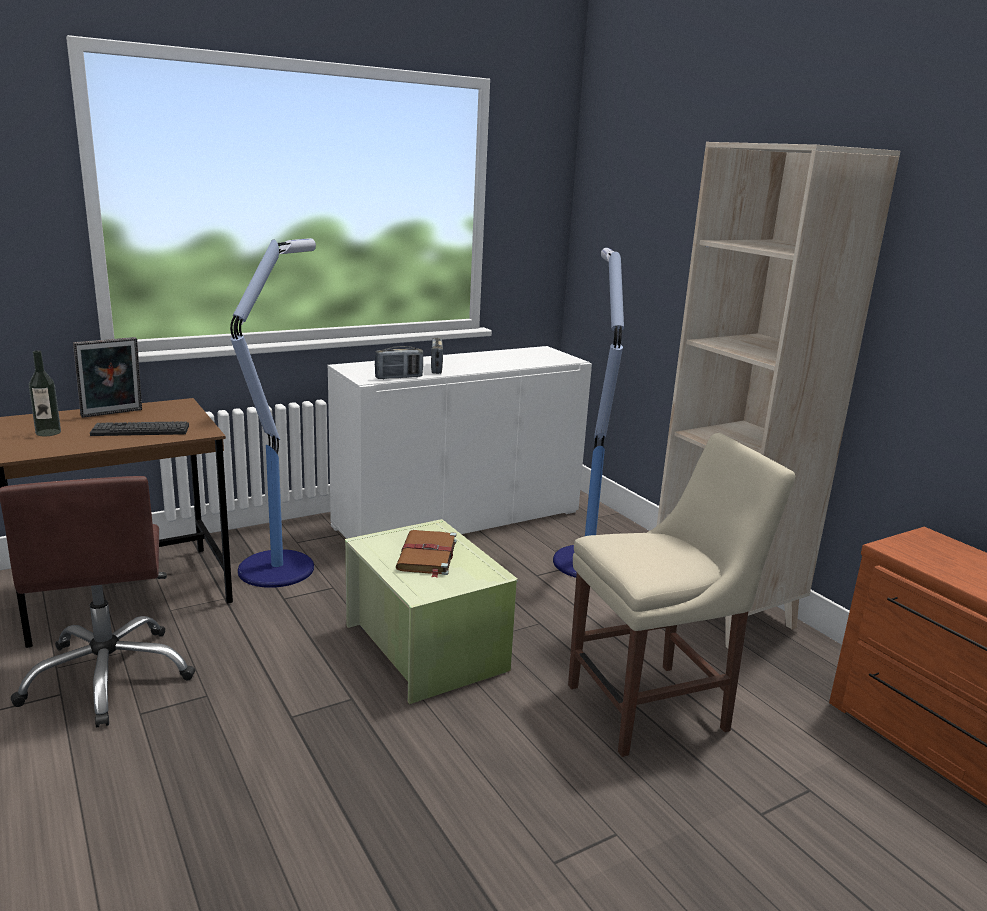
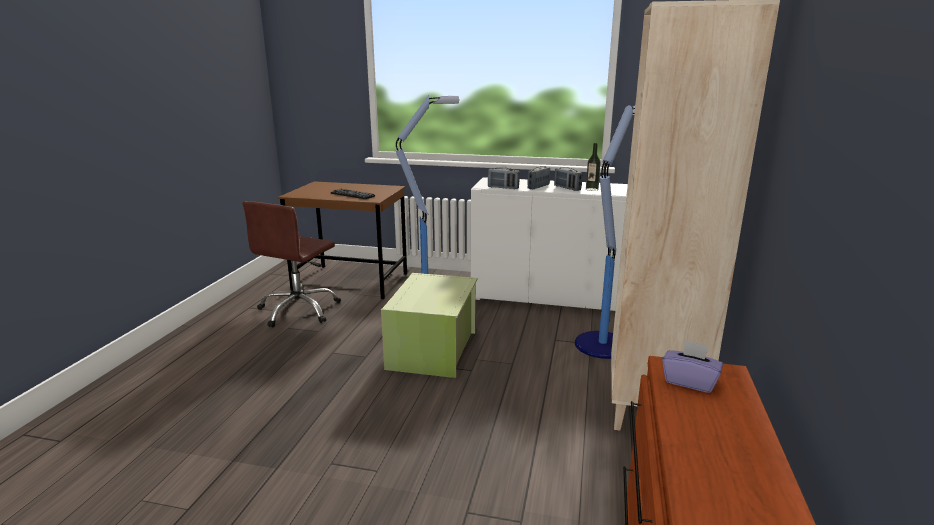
camera: 45 degrees right, 0 degrees up
(48, 432) = (320, 189): bottle -> bottle (592, 189)
(113, 414) = (358, 187): picture frame -> none
(427, 556) = (433, 291): brown book -> none
(472, 365) = (567, 188): none -> radio
(654, 706) = (504, 431): beige chair -> none
(931, 556) = (689, 381): none -> purple tissue box

